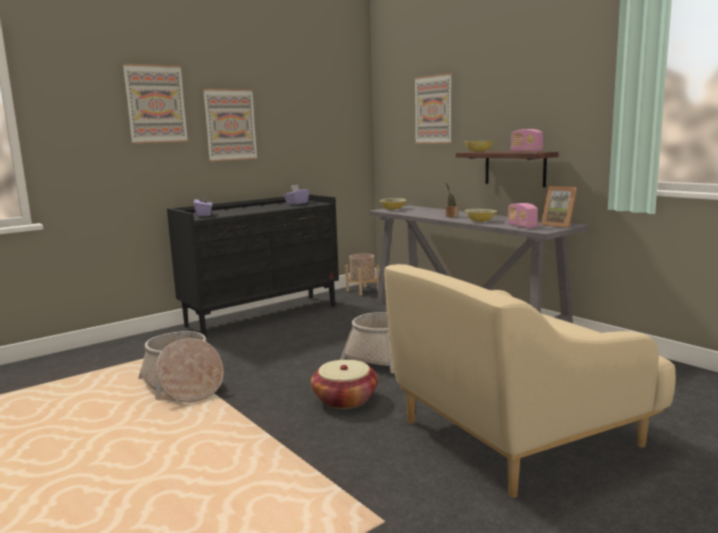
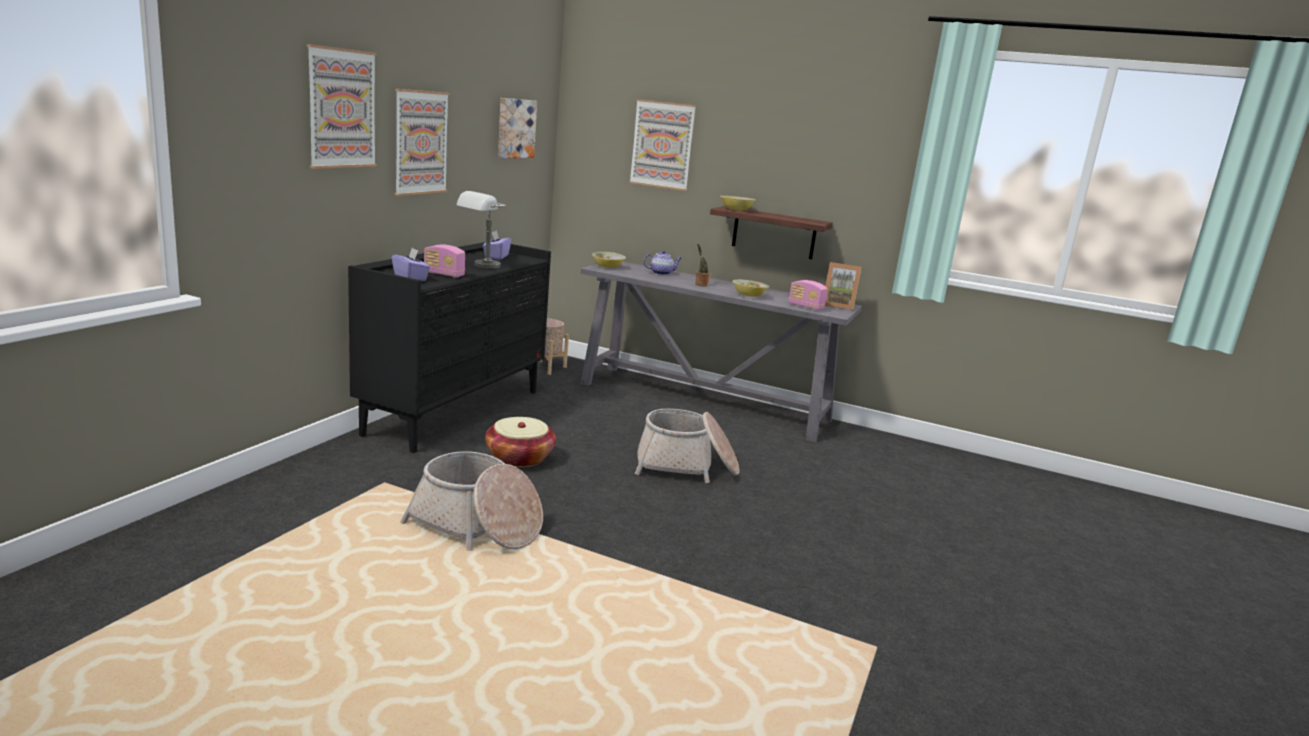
camera: 30 degrees left, 5 degrees up
(270, 208) = (481, 267): none -> grey table lamp
(325, 112) = (515, 128): none -> picture
(345, 399) = (693, 521): basket -> basket (519, 458)
(431, 211) = (661, 273): none -> teapot
(517, 432) = (888, 537): beige armchair -> none
(526, 152) = (801, 219): radio -> radio (444, 274)

